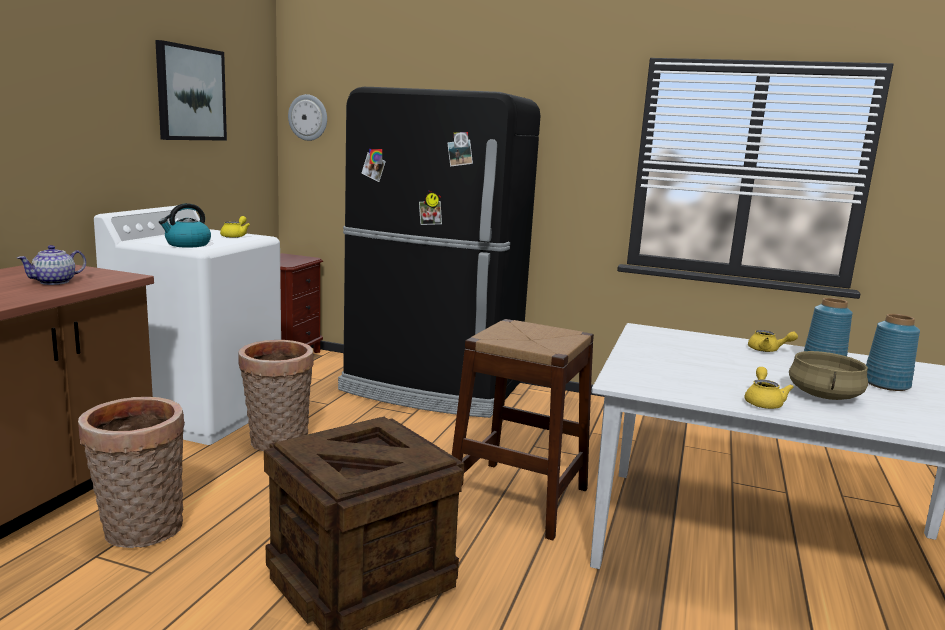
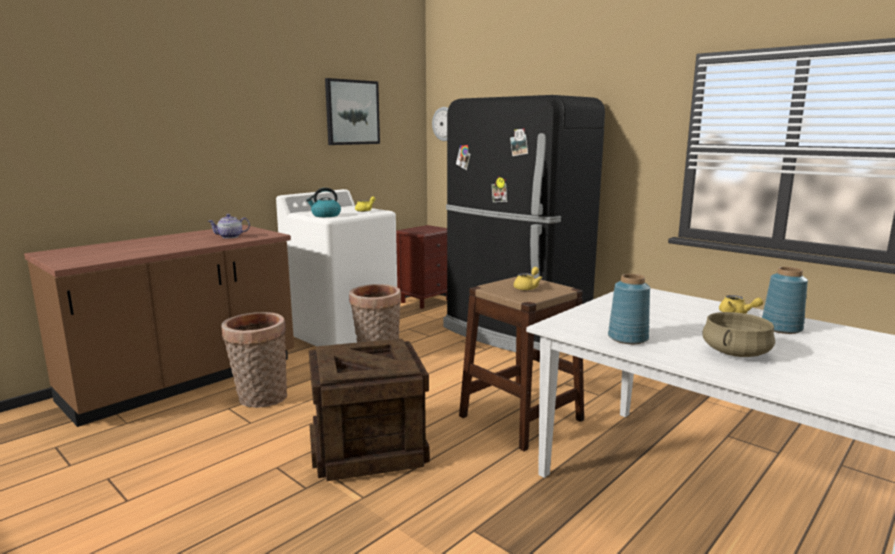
camera: 25 degrees right, 0 degrees up
(763, 402) = (663, 351): yellow teapot -> yellow teapot (527, 287)
(885, 384) = (823, 351): blue vase -> blue vase (627, 338)

